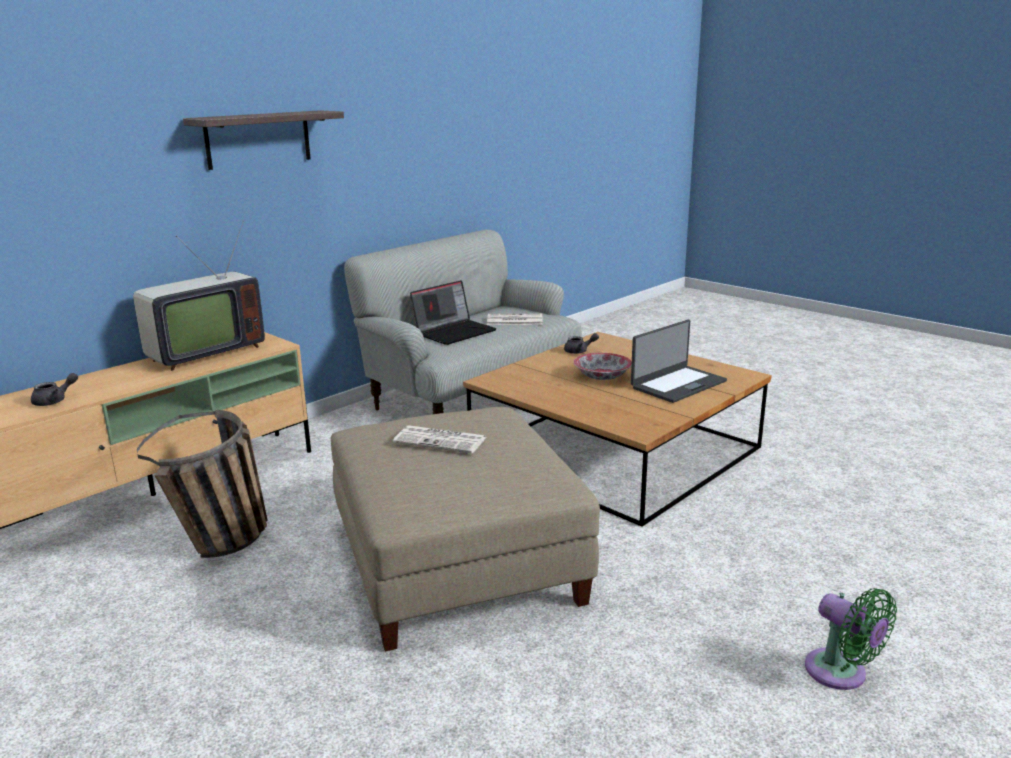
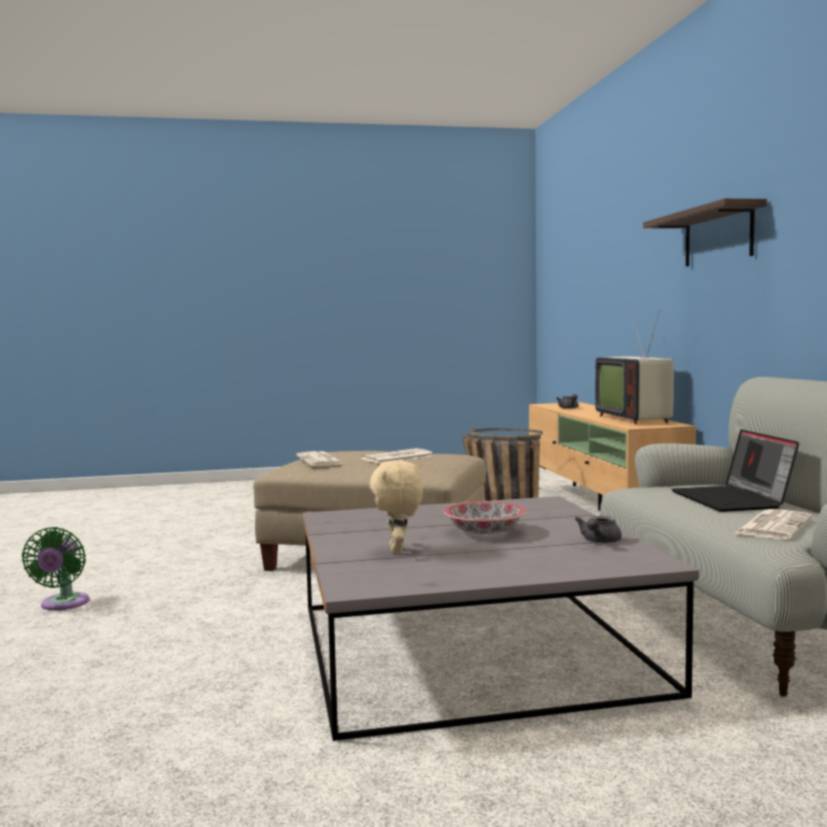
camera: 125 degrees right, 15 degrees down
(495, 479) = (320, 460): none -> newspaper
(615, 450) = (471, 647): brown coffee table -> grey coffee table
(677, 384) = (398, 551): laptop -> beige plush toy
(841, 673) = (63, 604): green fan -> green fan turned 90 degrees counterclockwise

